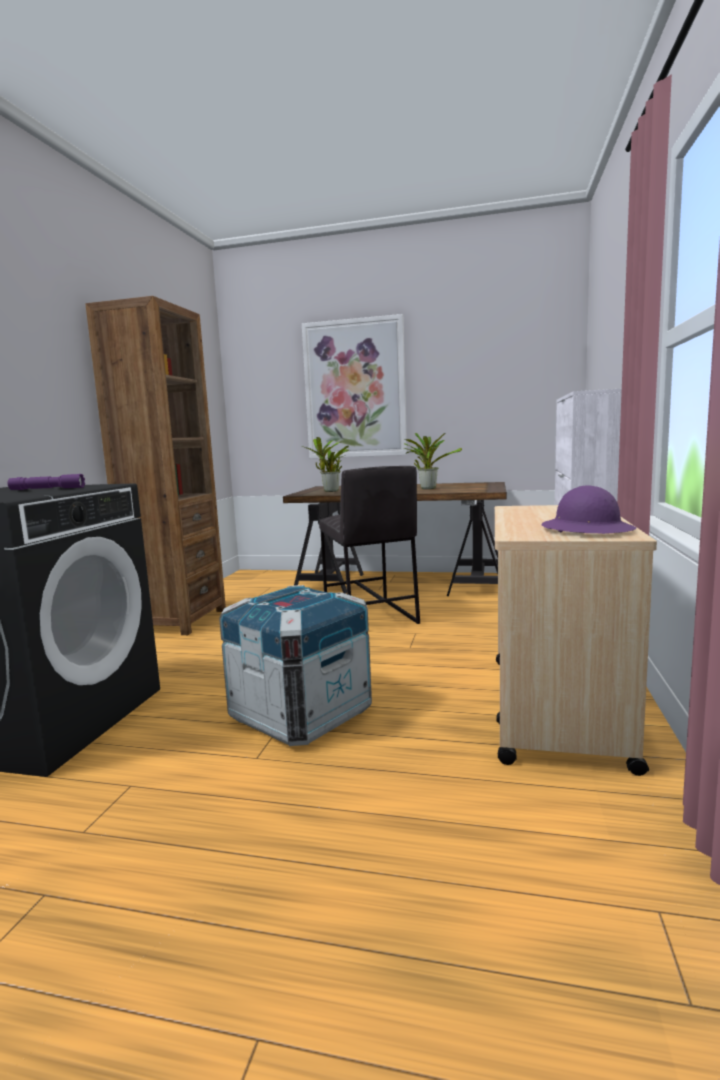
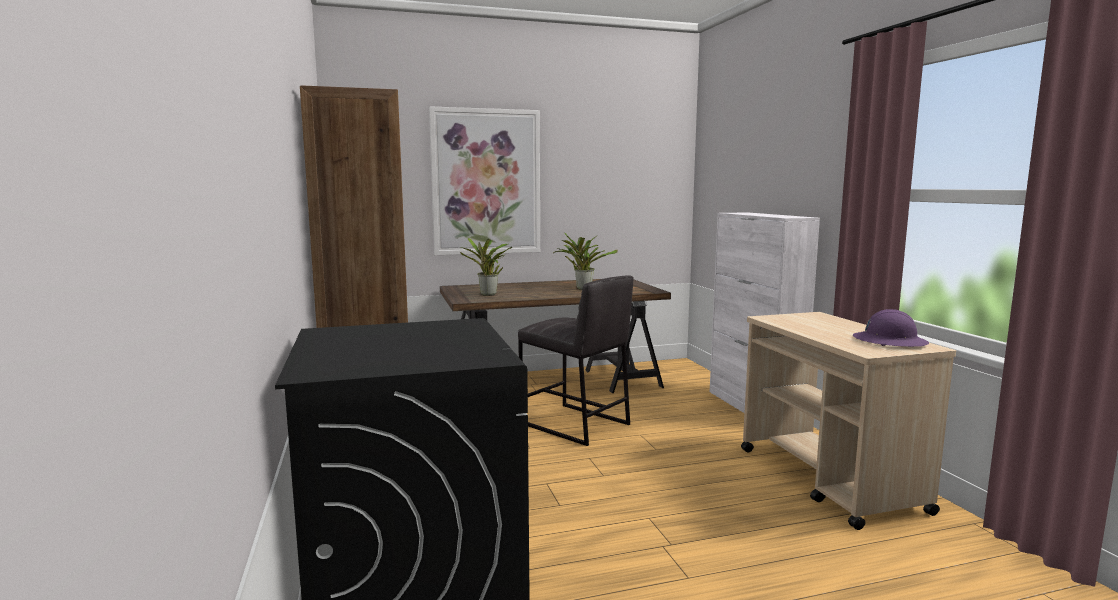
camera: 30 degrees left, 0 degrees up
(47, 489) = (425, 334): purple flashlight -> none
(301, 714) = (663, 530): crate -> none

